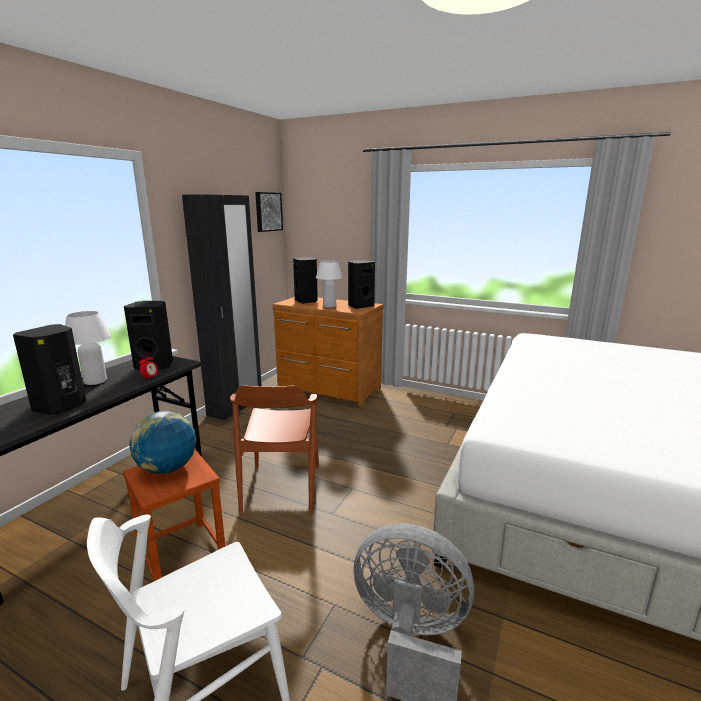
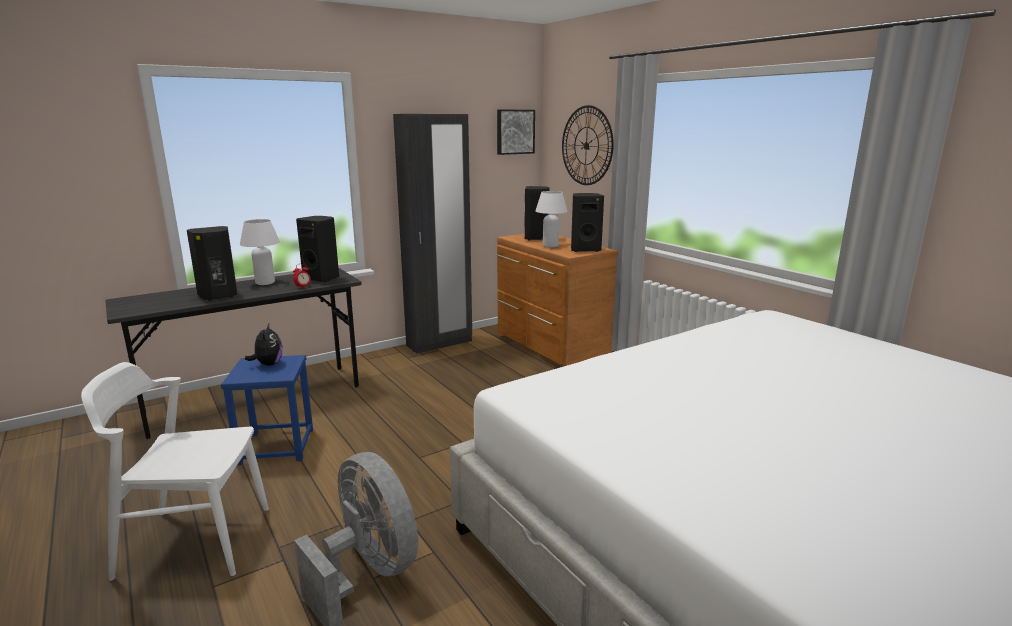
camera: 30 degrees right, 0 degrees up
(167, 469) = (268, 364): globe -> plush toy
(182, 554) = (276, 447): brown stool -> blue stool
(281, 487) = (401, 423): brown chair -> none
(336, 222) = (586, 146): none -> wall clock

